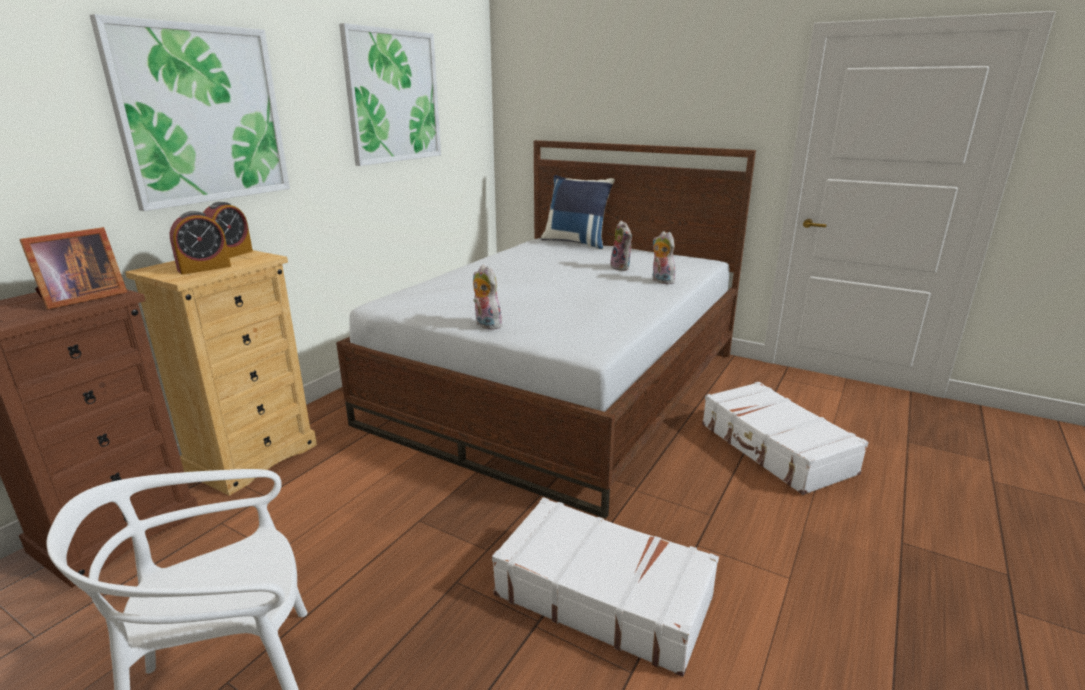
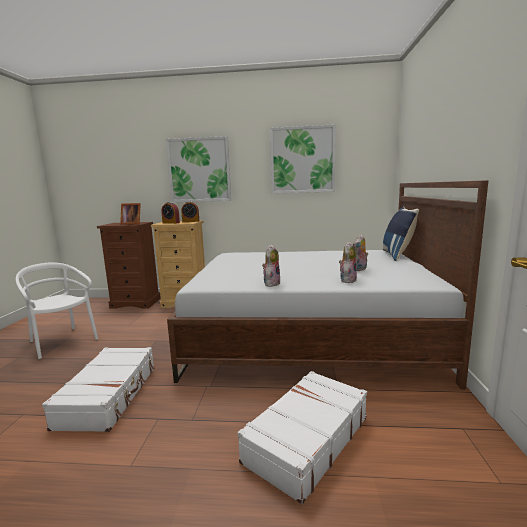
camera: 65 degrees right, 10 degrees down
(486, 325) = (214, 267): plush toy -> plush toy (271, 283)

